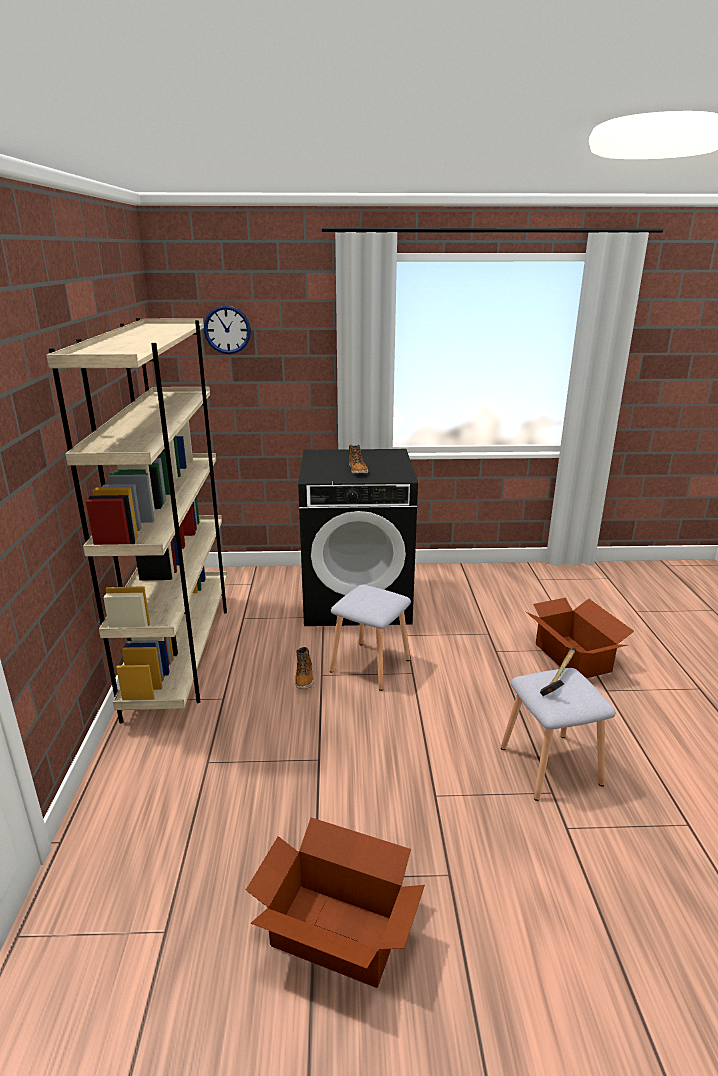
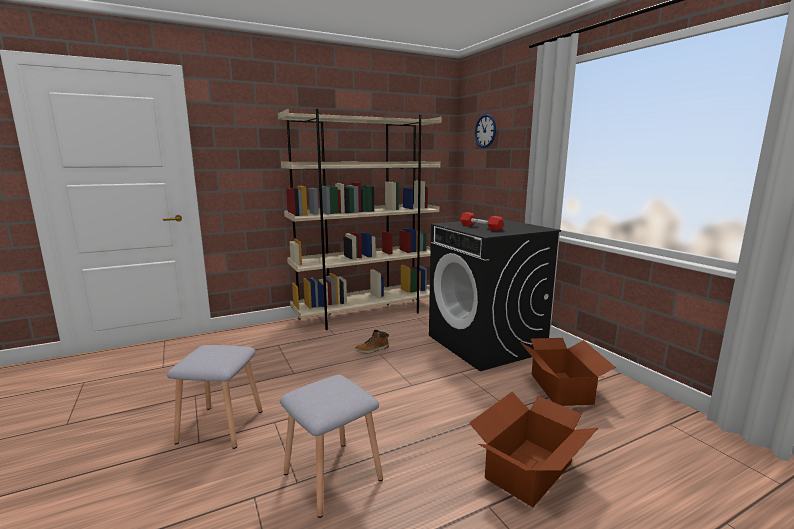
camera: 65 degrees right, 10 degrees down
(336, 932) = (156, 410): cardboard box -> cardboard box (561, 388)
(358, 470) = (480, 227): boot -> red dumbbell
(370, 664) = (407, 367): grey stool -> grey stool (222, 426)
(559, 678) = (343, 389): hammer -> none

